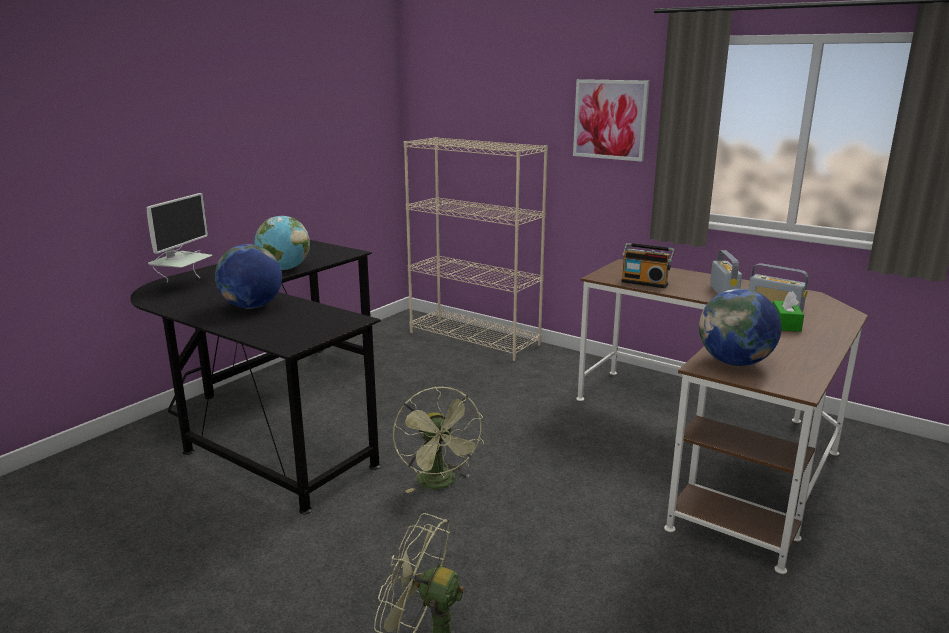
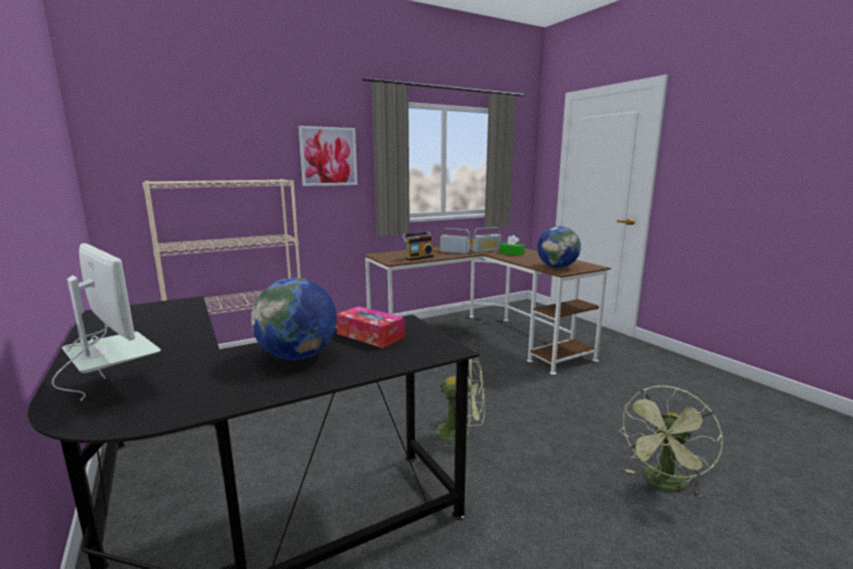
camera: 65 degrees left, 5 degrees down
(284, 269) = (179, 331): globe -> none
(308, 316) = (370, 335): none -> tissue box

